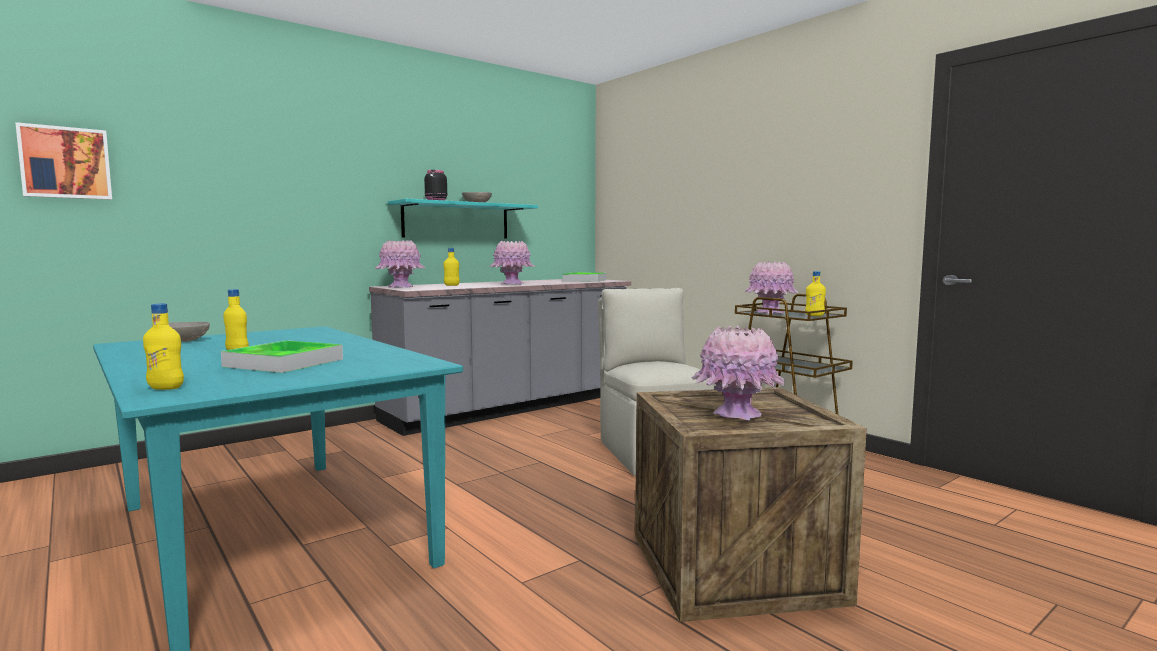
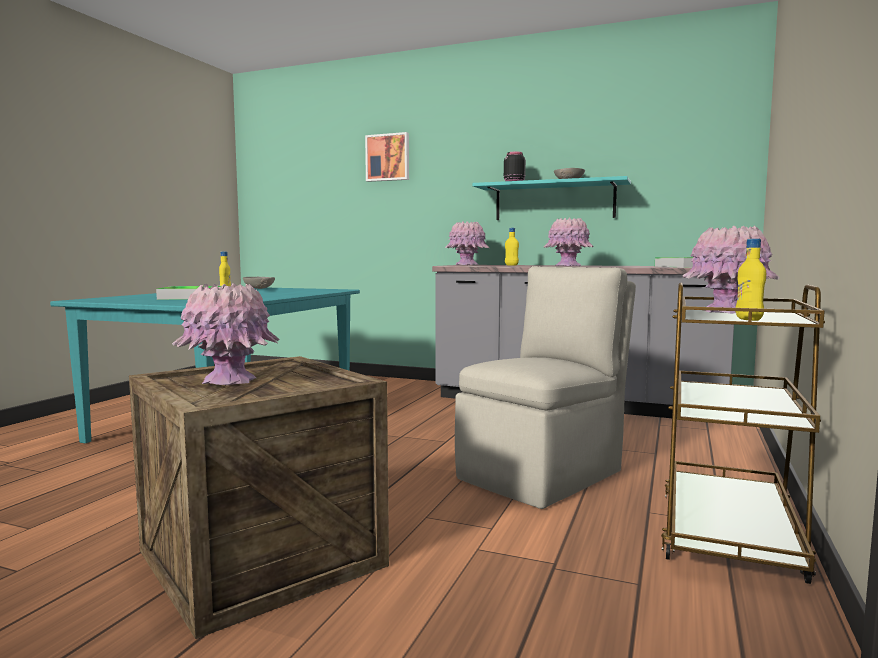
camera: 60 degrees right, 0 degrees up
(65, 163) = (291, 181): picture -> picture (388, 157)
(166, 388) = (105, 298): yellow bottle -> none

